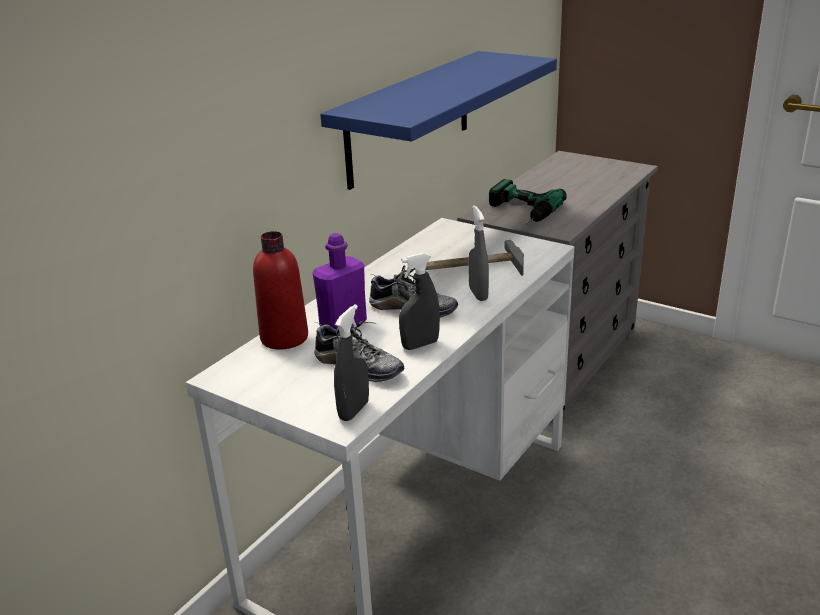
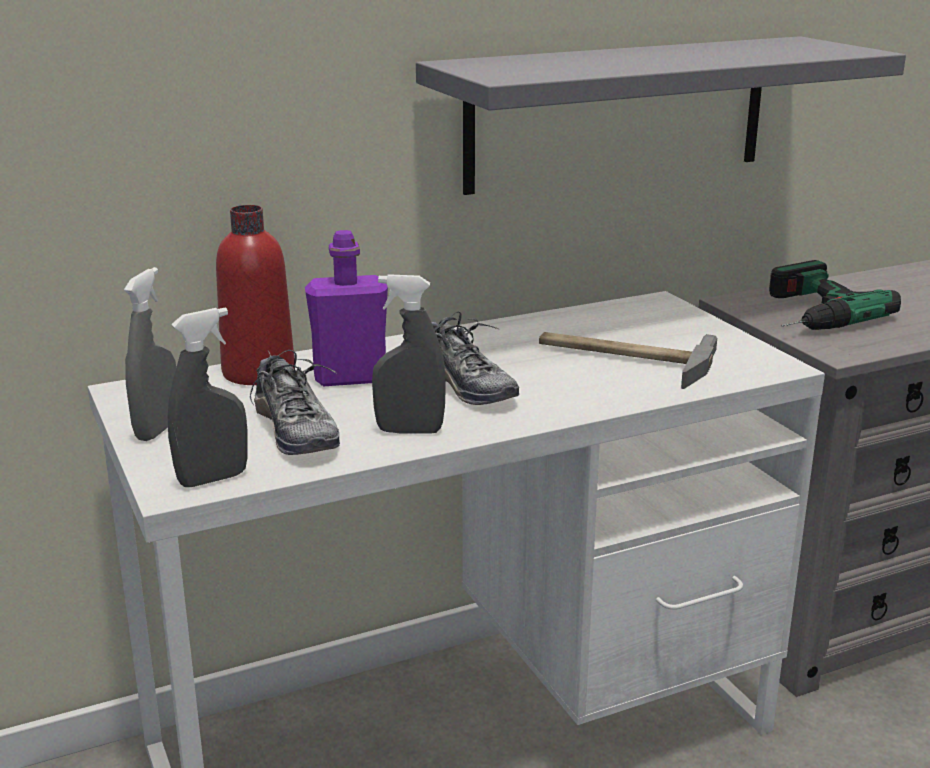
camera: 30 degrees right, 5 degrees down
(409, 118) = (618, 113): blue shelf -> grey shelf
(478, 294) = (581, 394): grey spray bottle -> grey spray bottle (158, 429)

